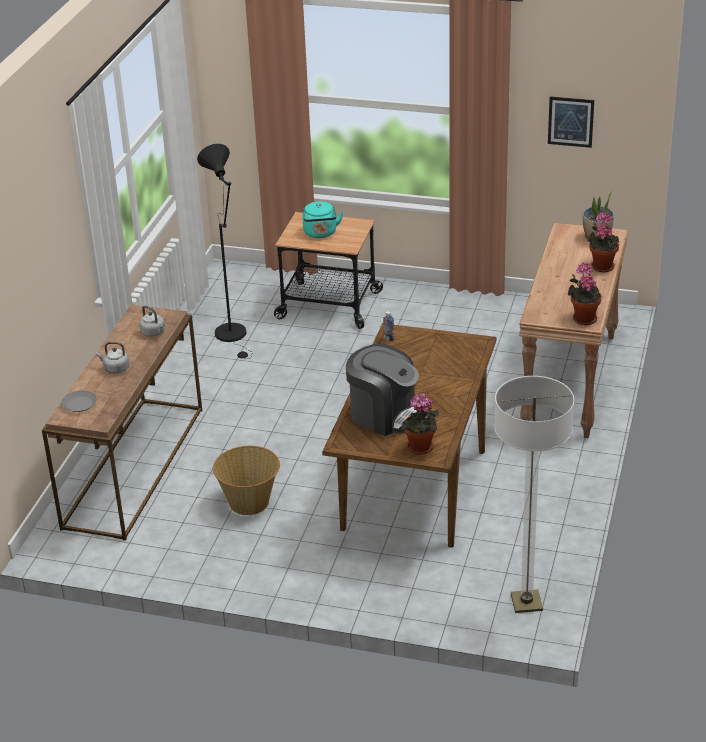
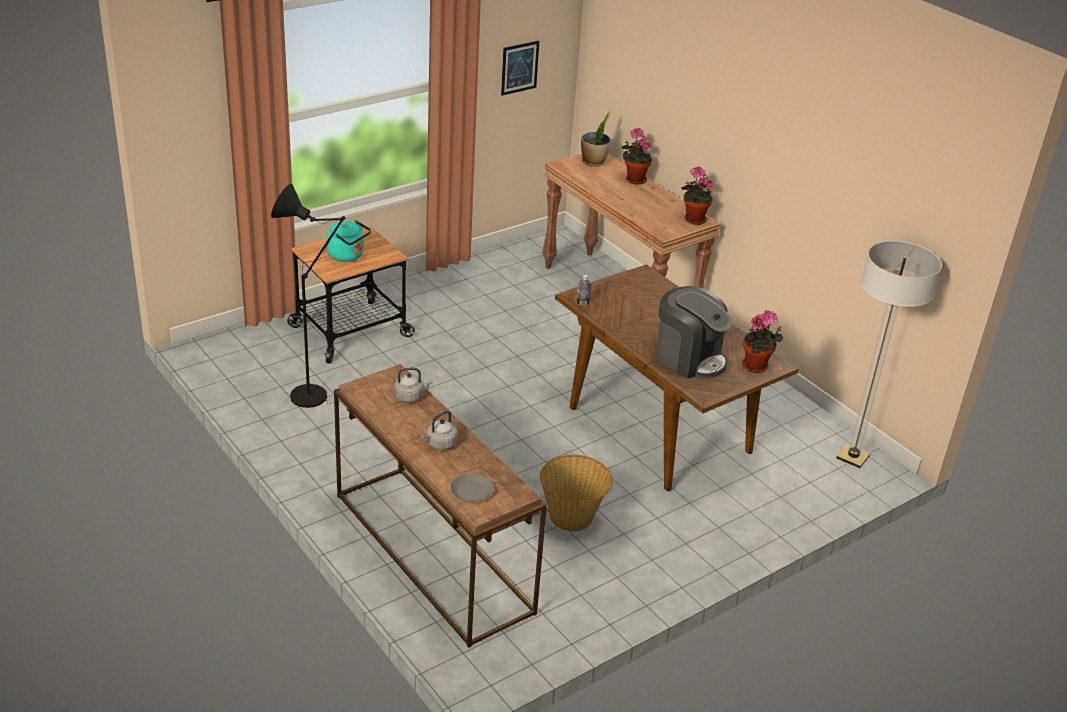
camera: 55 degrees left, 0 degrees up
(384, 415) = (689, 358): coffee machine -> coffee machine turned 60 degrees clockwise

